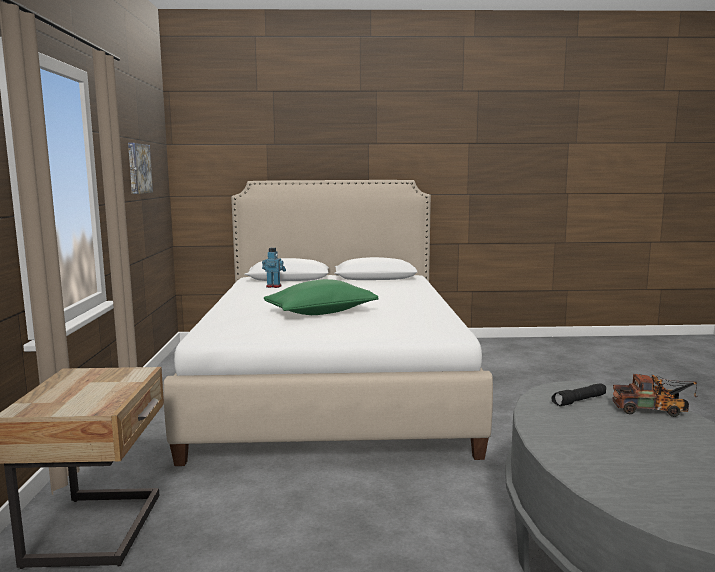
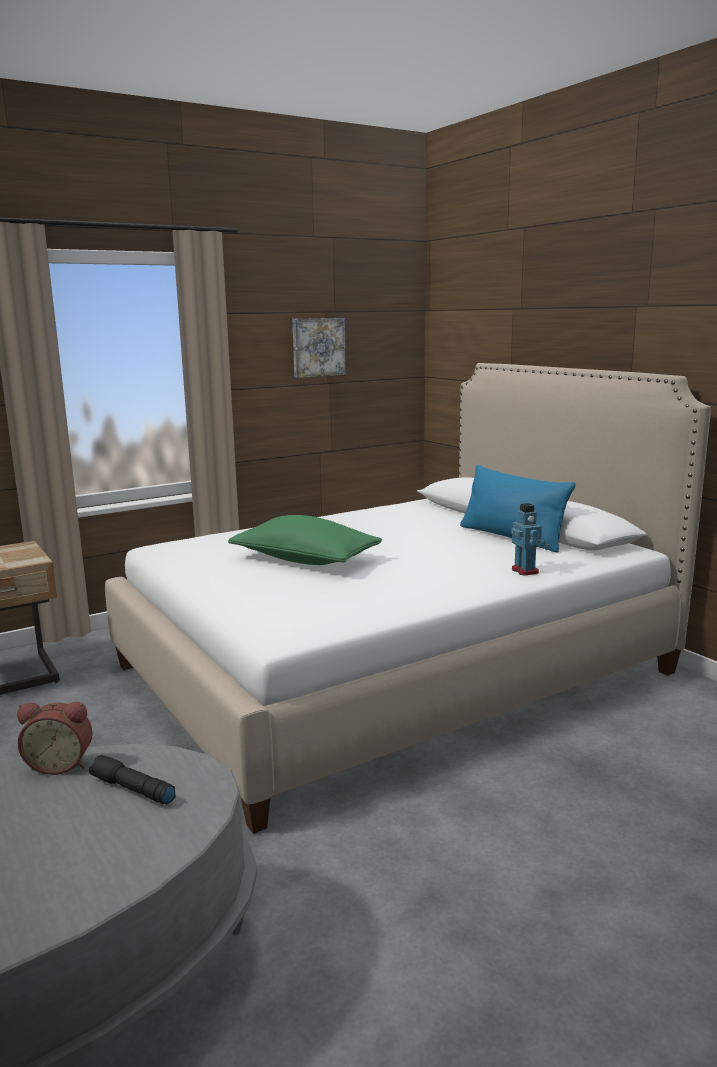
camera: 60 degrees right, 5 degrees up
(274, 286) = (415, 515): toy robot -> toy robot (525, 571)
(357, 282) = (511, 537): none -> blue pillow
(535, 414) = (60, 764): none -> alarm clock
(653, 410) = (115, 861): toy truck -> none

